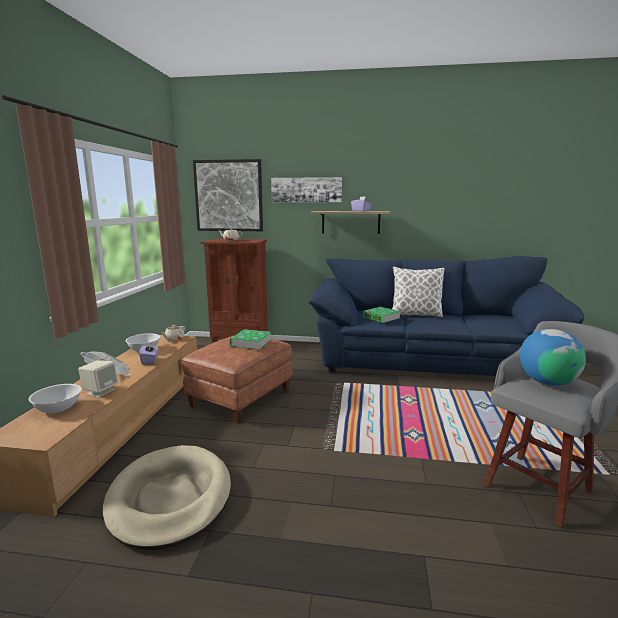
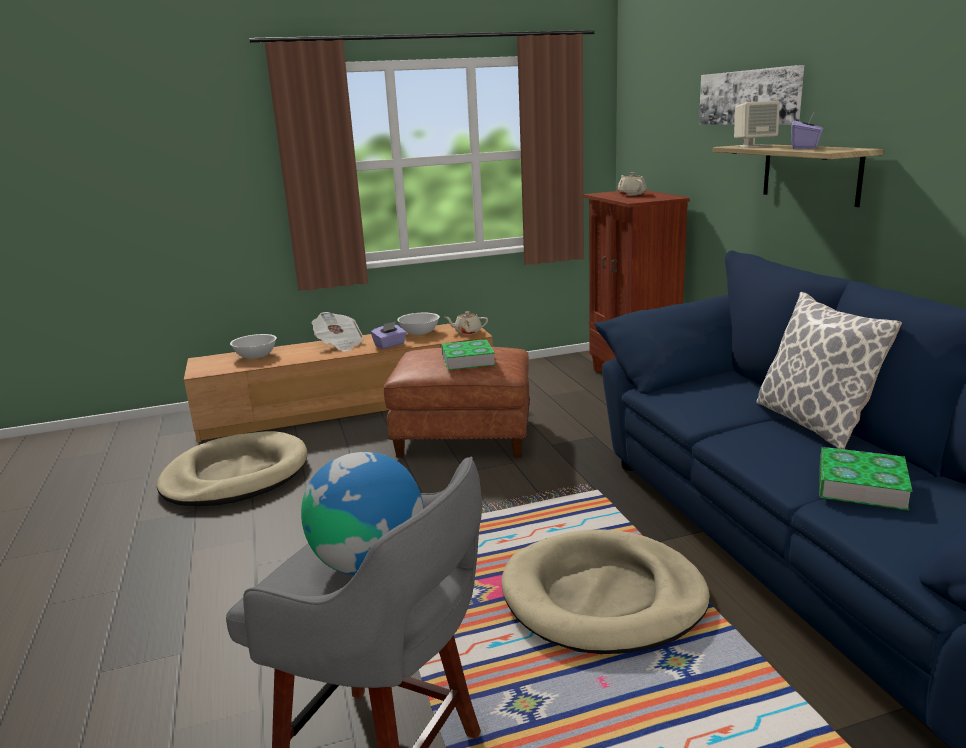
camera: 65 degrees right, 5 degrees up
(100, 391) = (298, 355): beige speaker -> beige speaker (754, 146)
(228, 196) = (658, 112): picture -> none
(381, 317) = (716, 398): book -> book (861, 485)
(434, 406) = (603, 597): none -> beige dog bed

